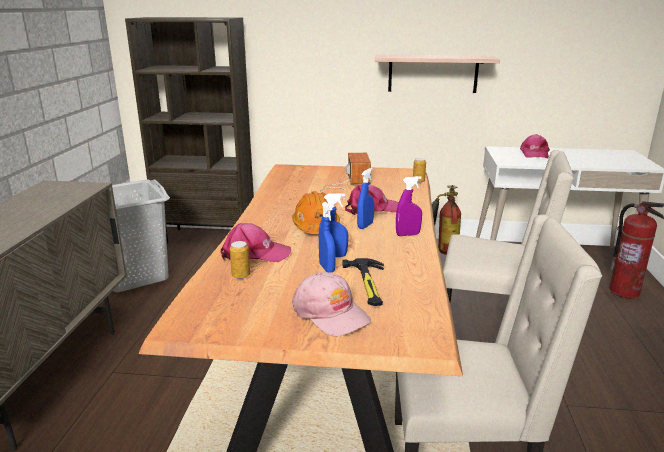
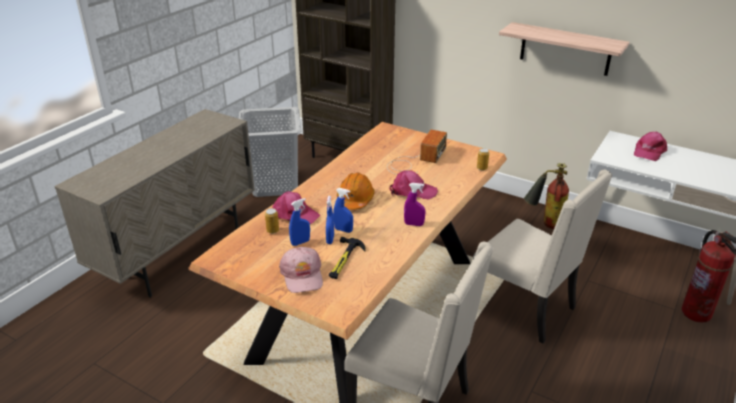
camera: 25 degrees right, 10 degrees up
(365, 226) = (391, 207): blue spray bottle -> blue spray bottle (300, 242)

